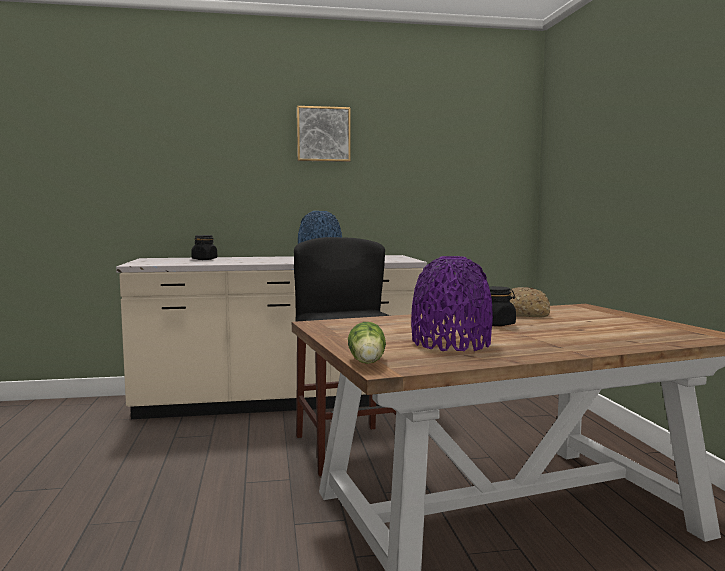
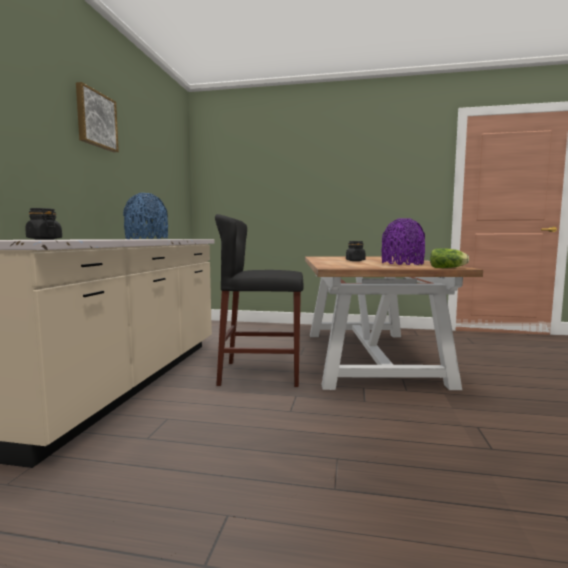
camera: 70 degrees left, 0 degrees up
(525, 314) = (328, 259): bread -> none

